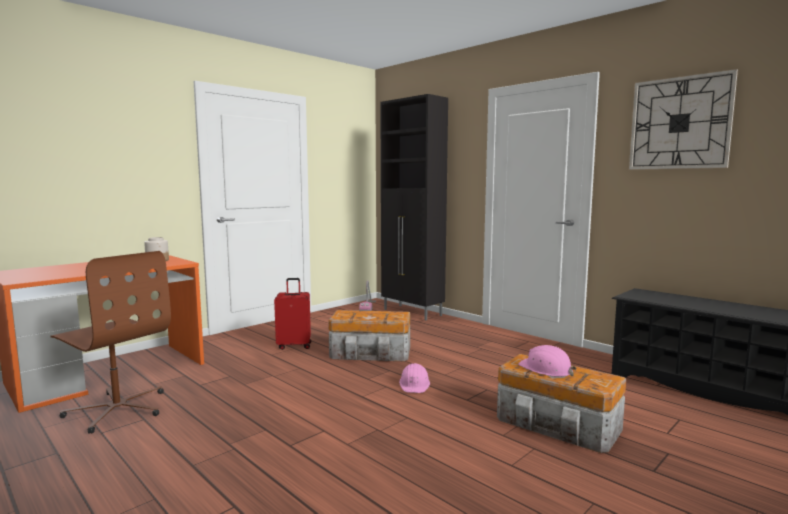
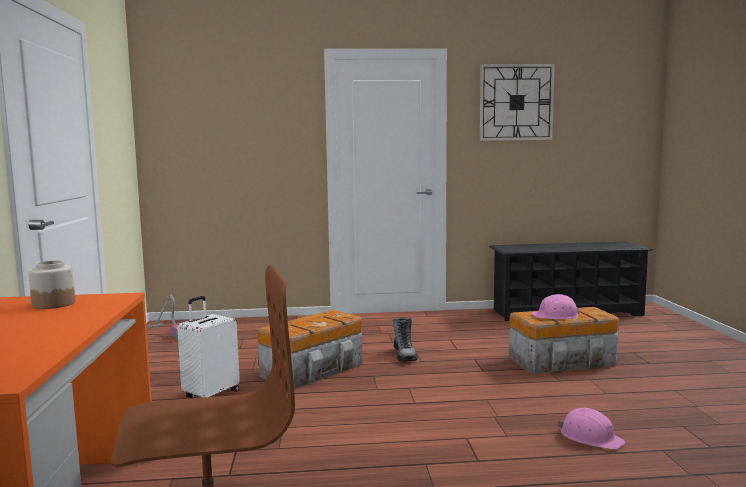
camera: 50 degrees left, 0 degrees up
(294, 346) = (211, 394): red suitcase -> white suitcase
(412, 312) = (239, 323): black cabinet -> none
(414, 384) = (423, 377): pink hard hat -> pink hard hat (590, 437)
(446, 366) = (405, 355): none -> boot

